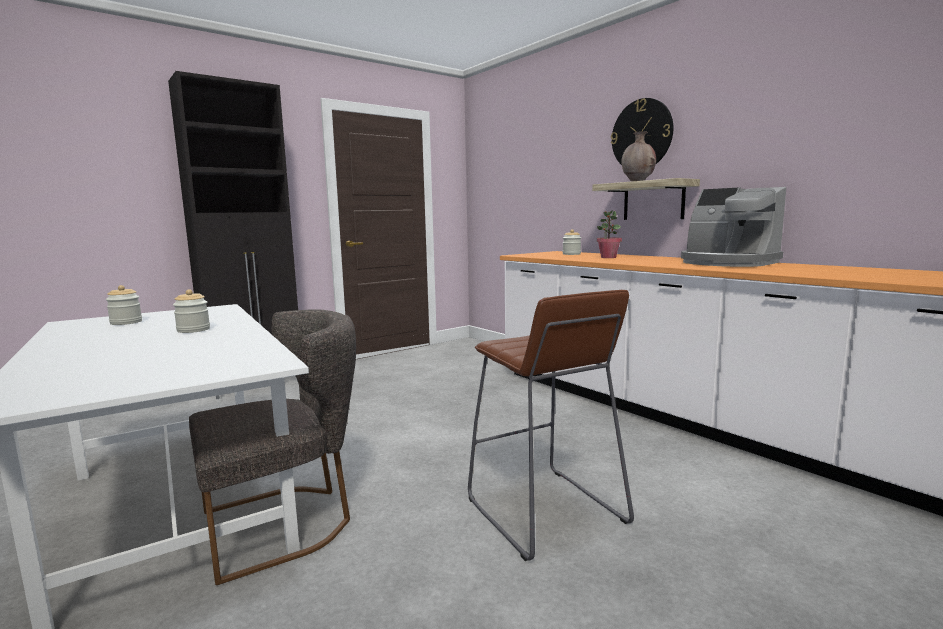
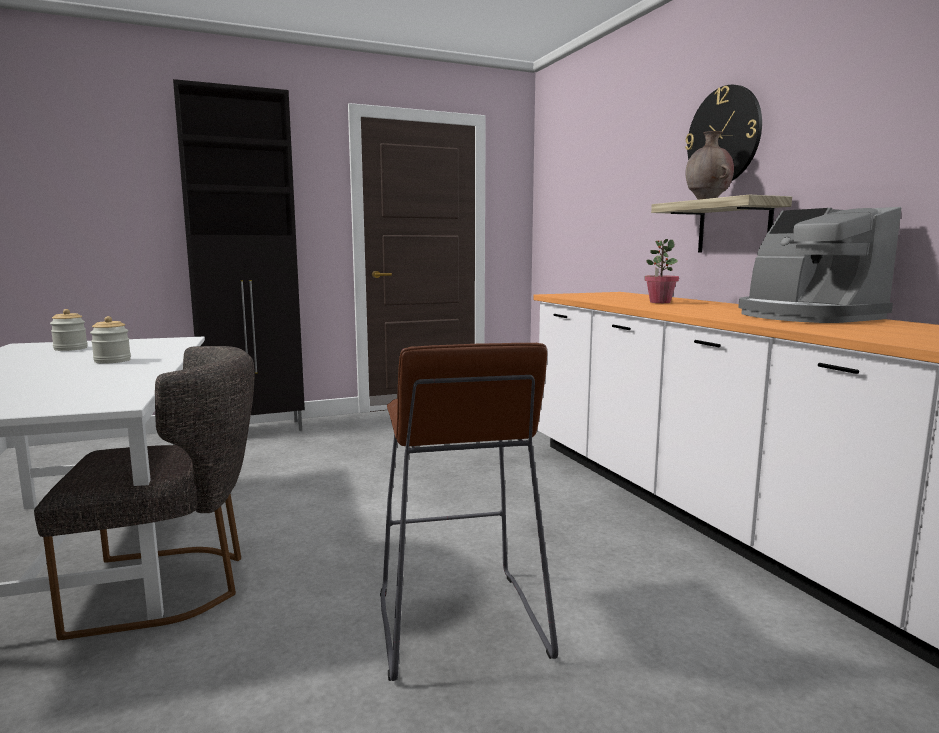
camera: 15 degrees right, 0 degrees up
(571, 254) = (625, 296): jar -> none

